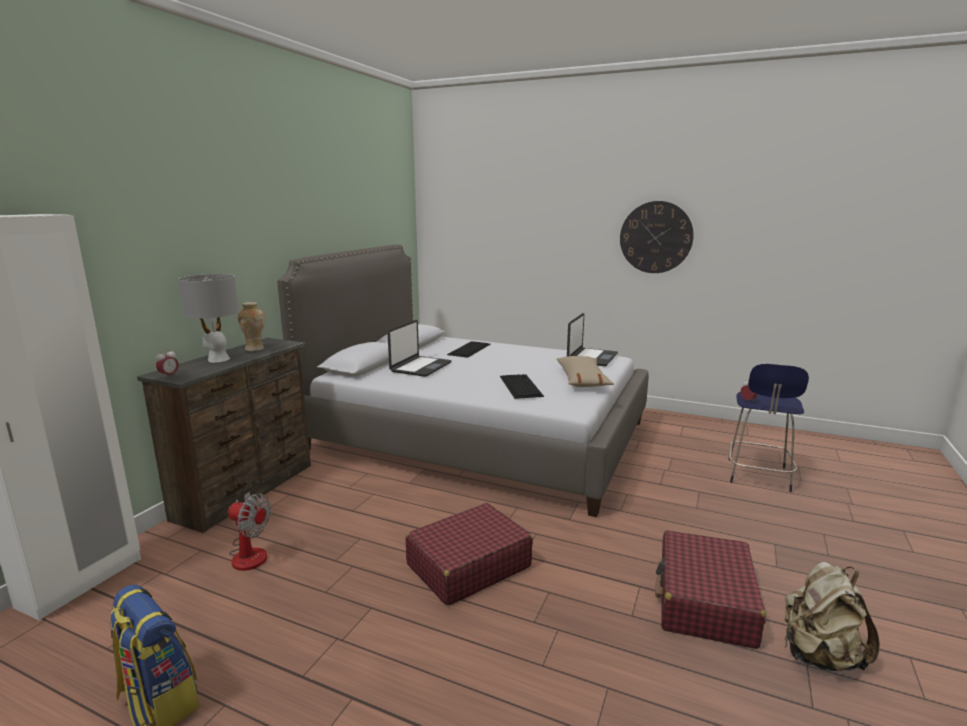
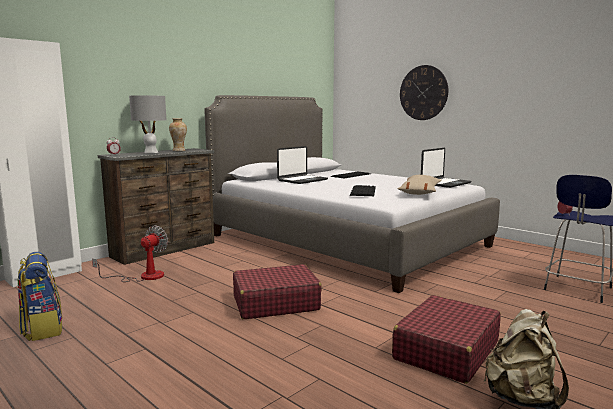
camera: 20 degrees right, 5 degrees down
(250, 552) = (143, 276): fan -> fan turned 105 degrees counterclockwise
(656, 237) = (516, 85): wall clock -> wall clock (423, 93)

